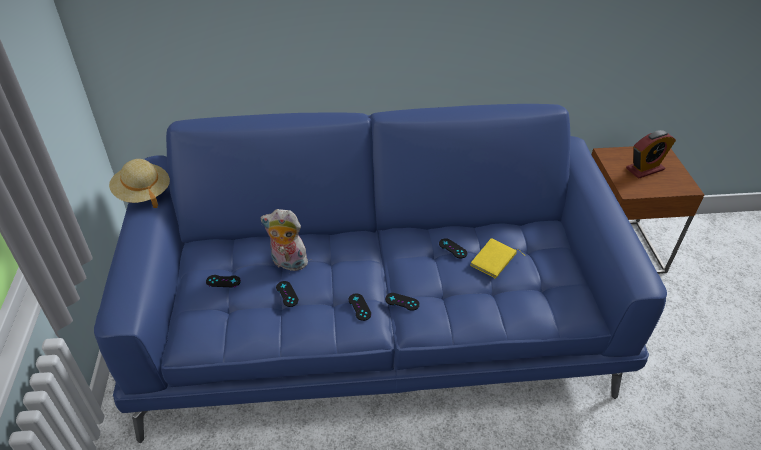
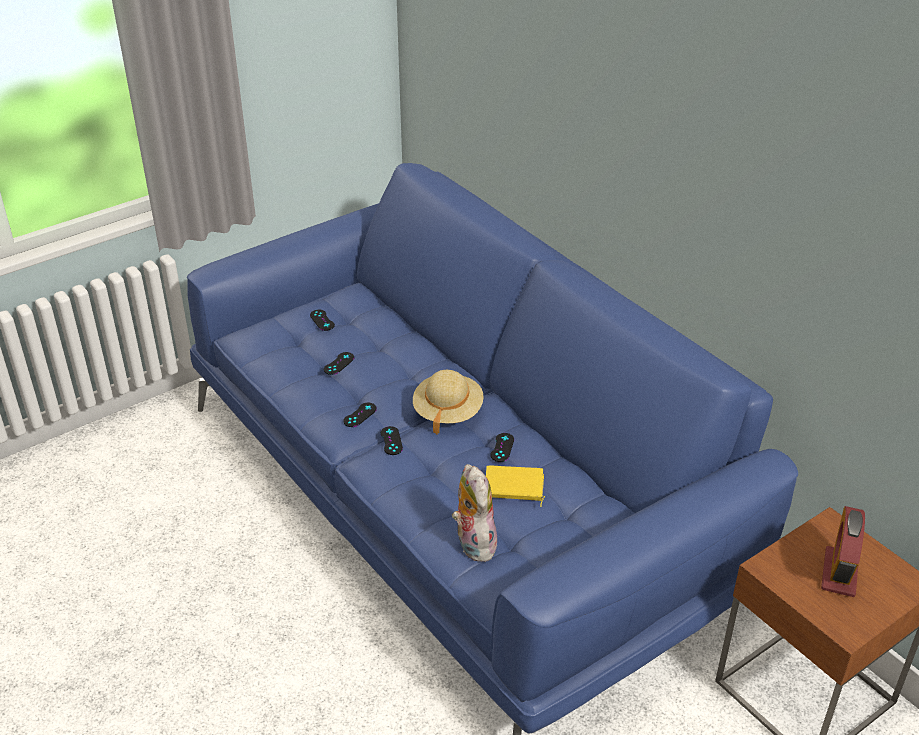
camera: 60 degrees right, 5 degrees down
(143, 193) = (357, 213): beige hat -> beige hat (447, 412)
(287, 263) = (380, 347): plush toy -> plush toy (473, 543)
(645, 169) = (839, 573): alarm clock -> alarm clock turned 75 degrees clockwise

